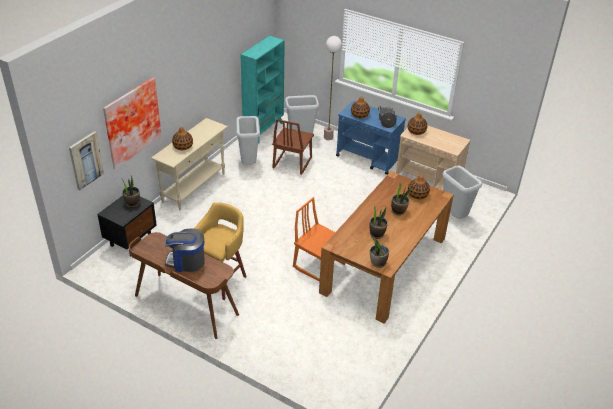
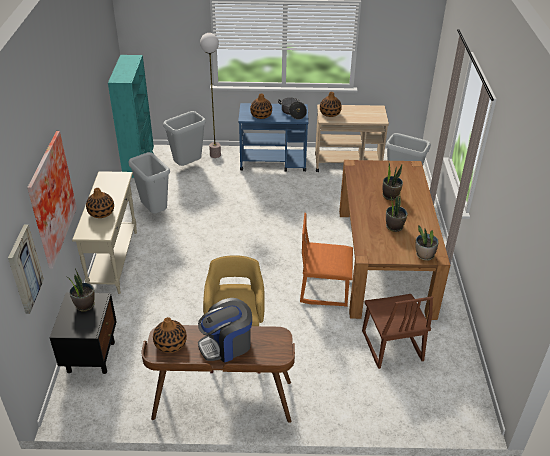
camera: 30 degrees left, 0 degrees up
(291, 163) = (201, 194): brown chair -> brown chair (391, 346)
(417, 195) = (391, 173): vase -> vase (170, 344)

